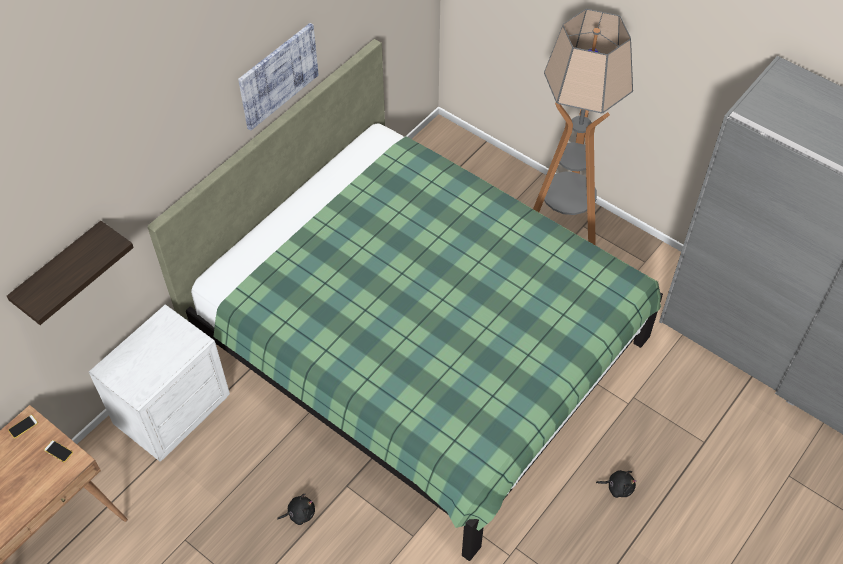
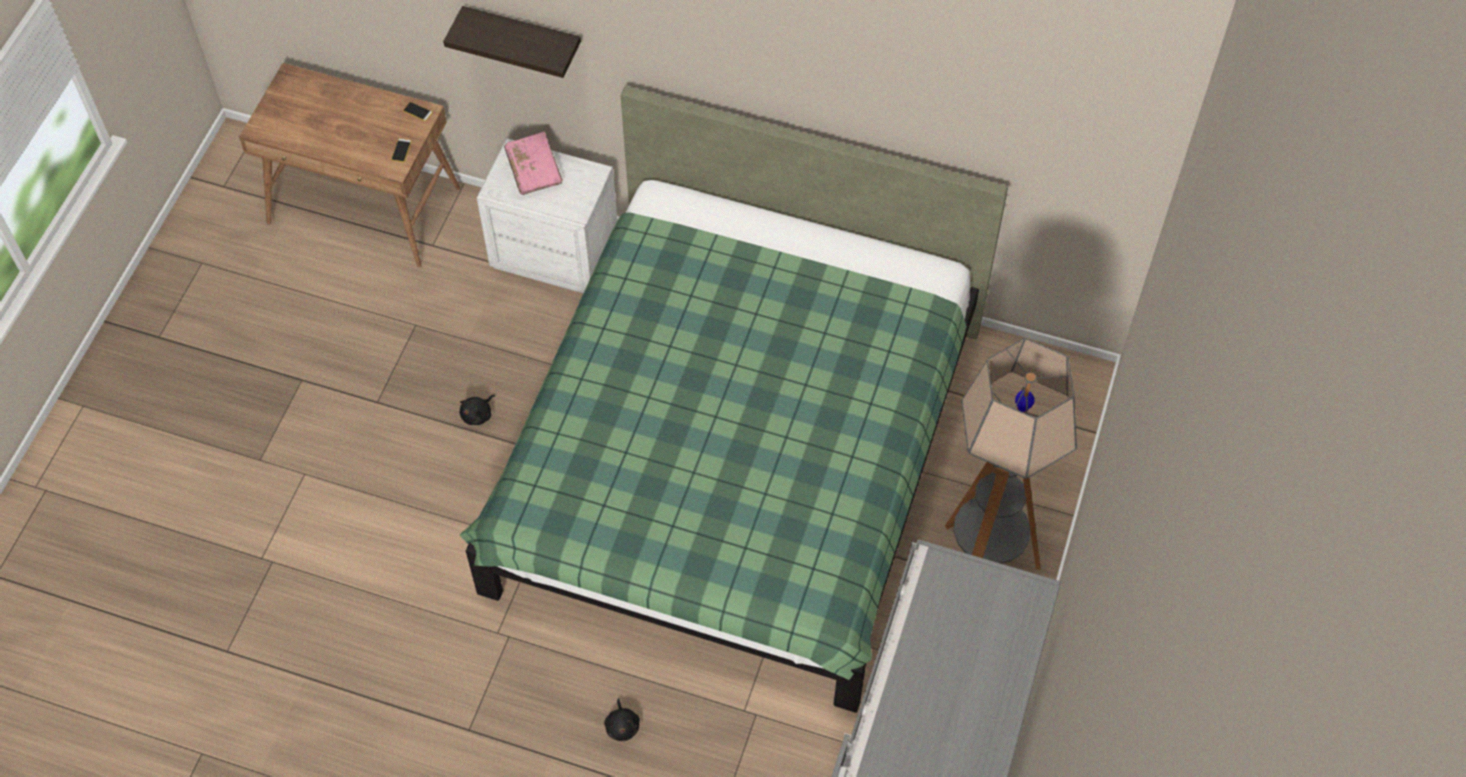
camera: 70 degrees right, 5 degrees up
(135, 360) = (534, 170): none -> pink book
(278, 75) = (849, 103): picture -> none
(299, 514) = (478, 414): black plush toy -> black plush toy turned 75 degrees clockwise

